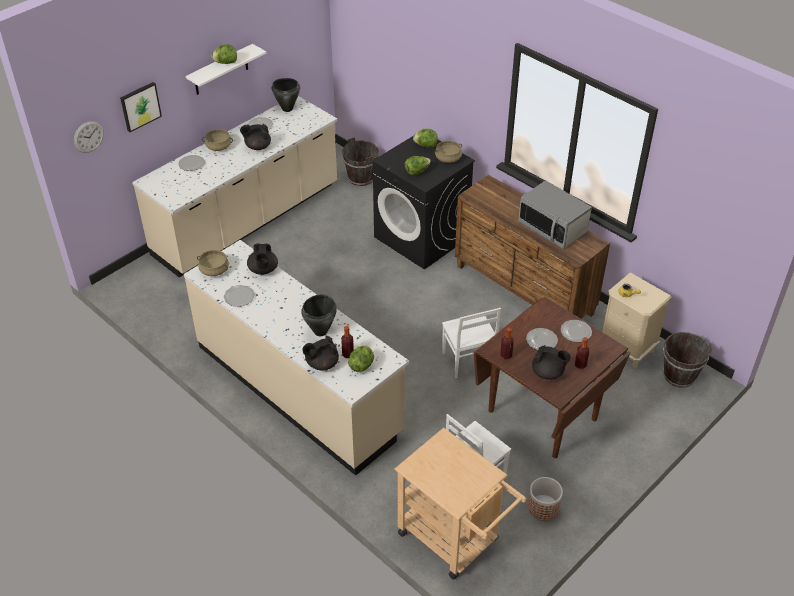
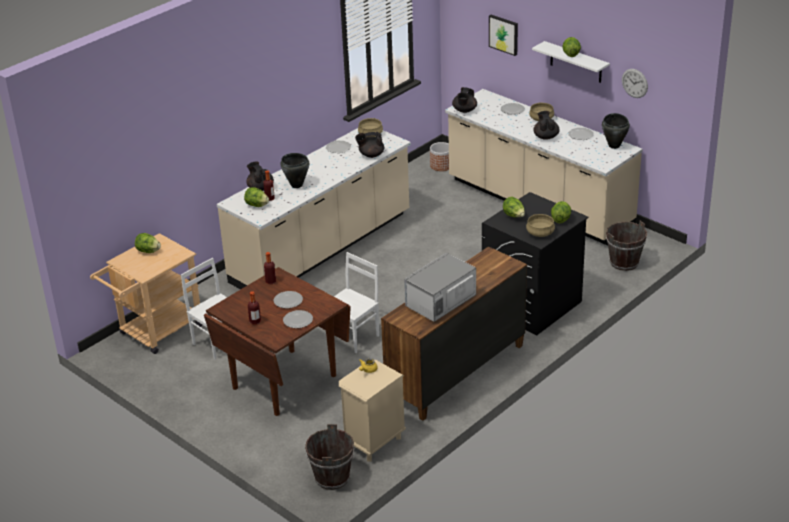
camera: 90 degrees right, 10 degrees down
(88, 136) = (463, 25): wall clock -> wall clock (634, 83)
(438, 475) = (148, 251): none -> lettuce
(467, 361) = (354, 337): white chair -> white chair turned 150 degrees clockwise
(543, 507) = (180, 379): planter -> planter (441, 165)
(548, 373) = (247, 303): black teapot -> black teapot (464, 110)

